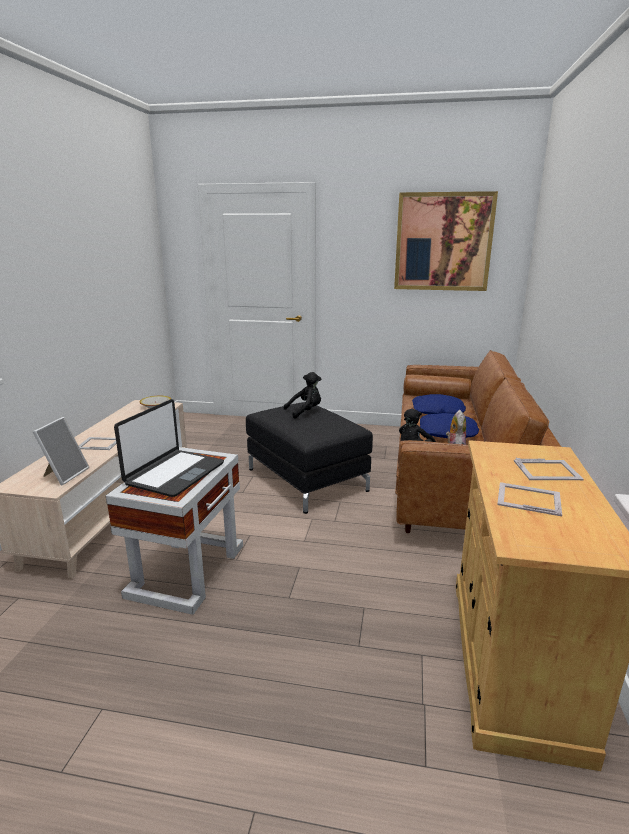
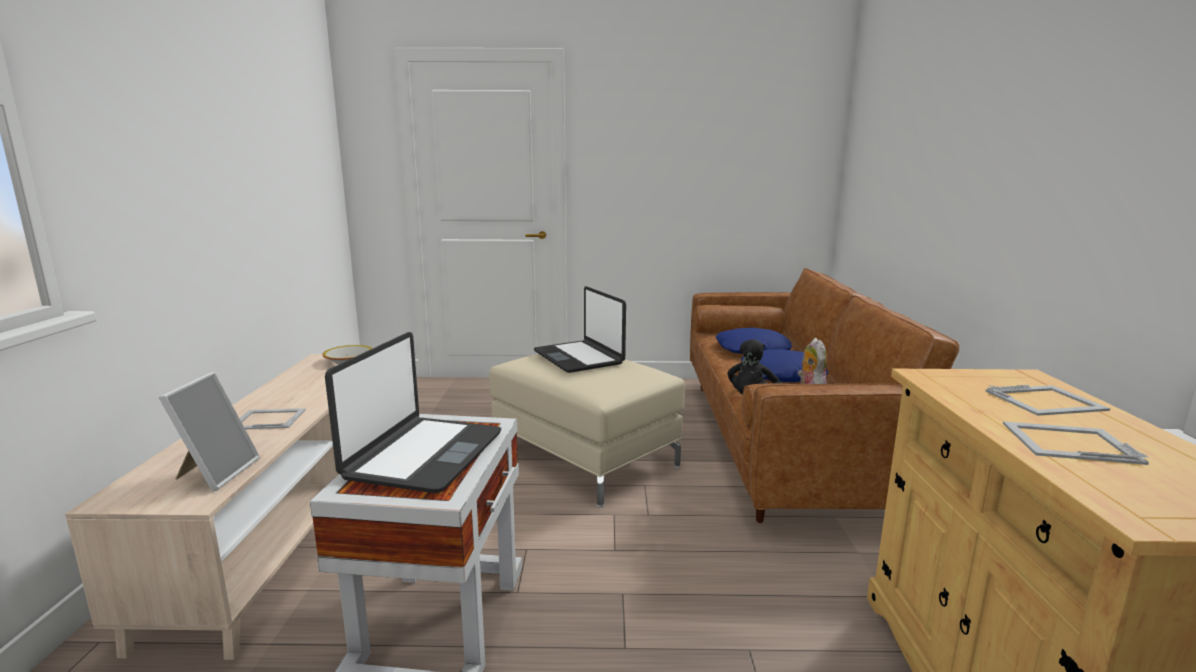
camera: 10 degrees left, 5 degrees down
(305, 411) = (579, 357): black plush toy -> laptop
(307, 479) = (585, 457): black ottoman -> beige ottoman
(443, 242) = (736, 129): picture -> none

